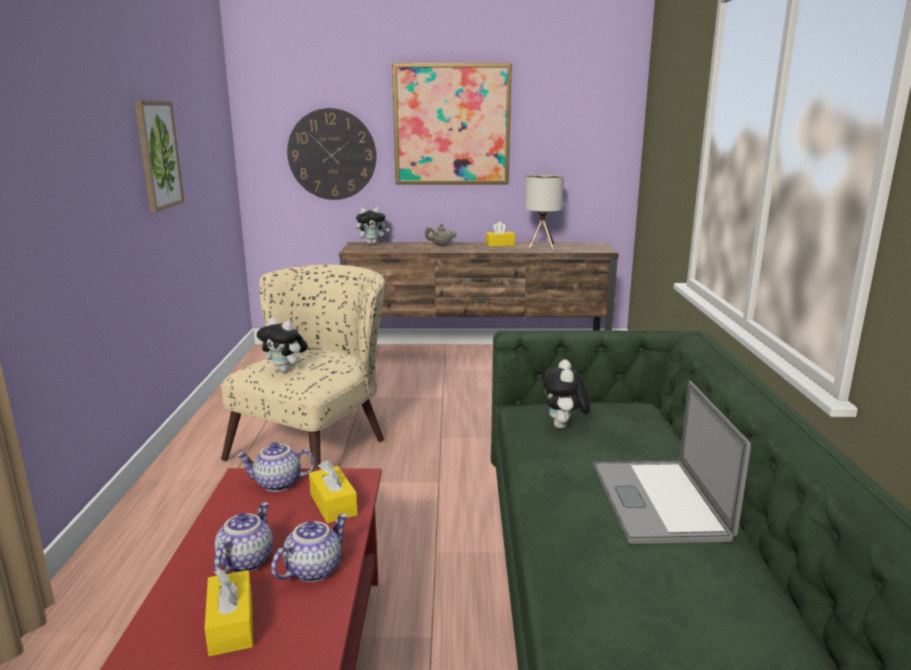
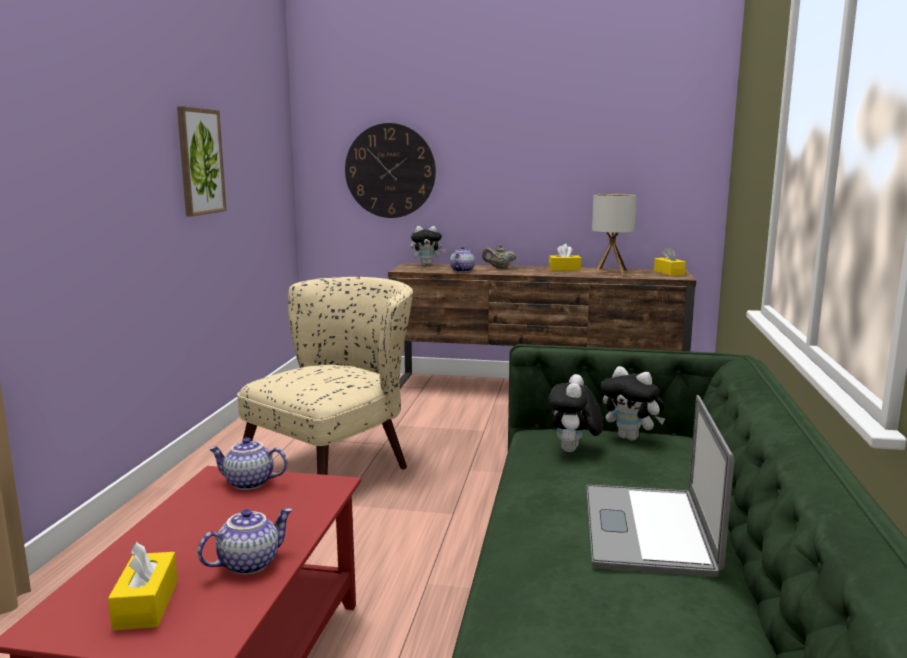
camera: 10 degrees right, 5 degrees down
(245, 561) = (185, 549): teapot -> teapot (461, 270)
(285, 370) = (300, 381): plush toy -> plush toy (631, 438)
(333, 504) = (296, 506): yellow tissue box -> yellow tissue box (669, 273)
(452, 125) = (516, 140): picture -> none

